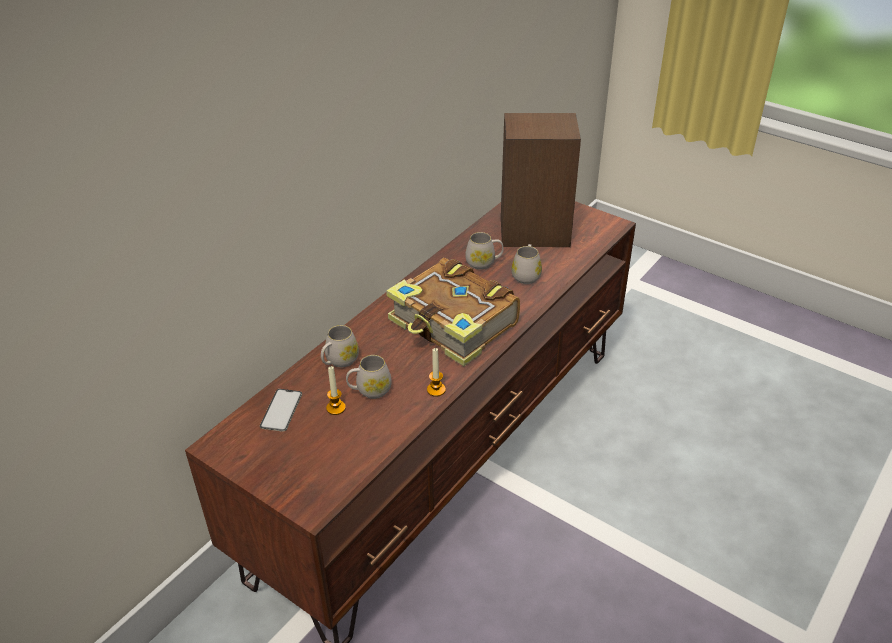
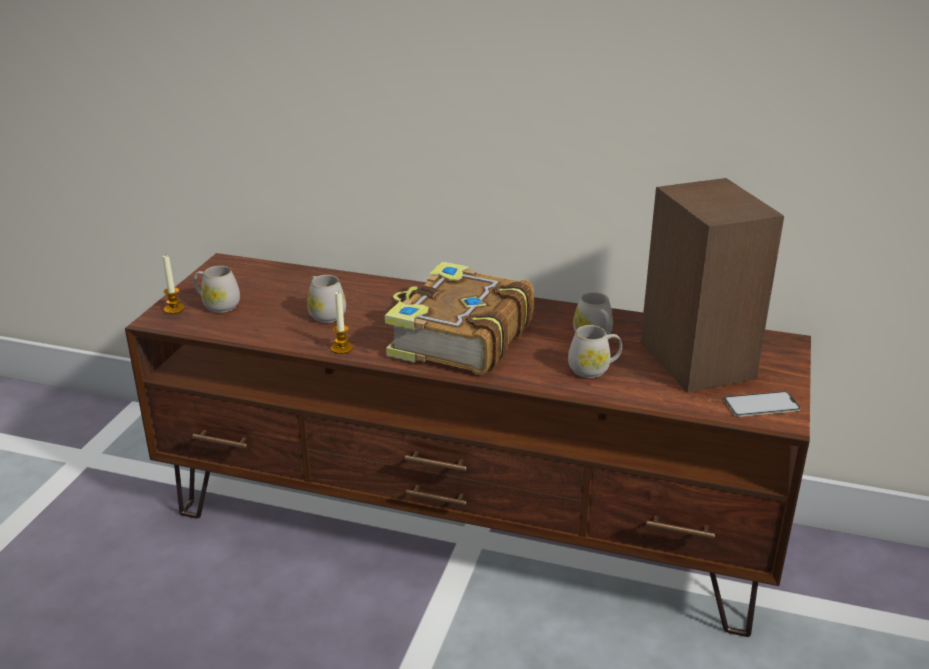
camera: 70 degrees right, 10 degrees down
(281, 410) = (279, 279): phone -> phone (761, 405)
(336, 408) = (292, 302): candle -> candle (174, 309)
(339, 361) = (361, 290): white mug -> white mug (217, 305)

